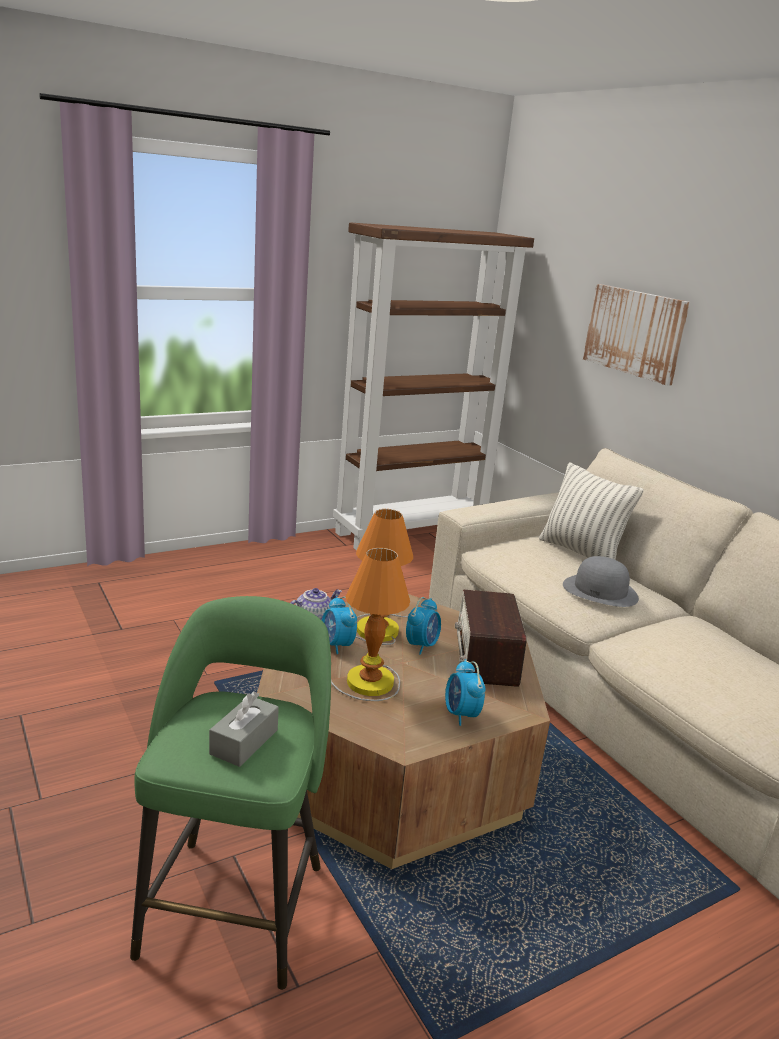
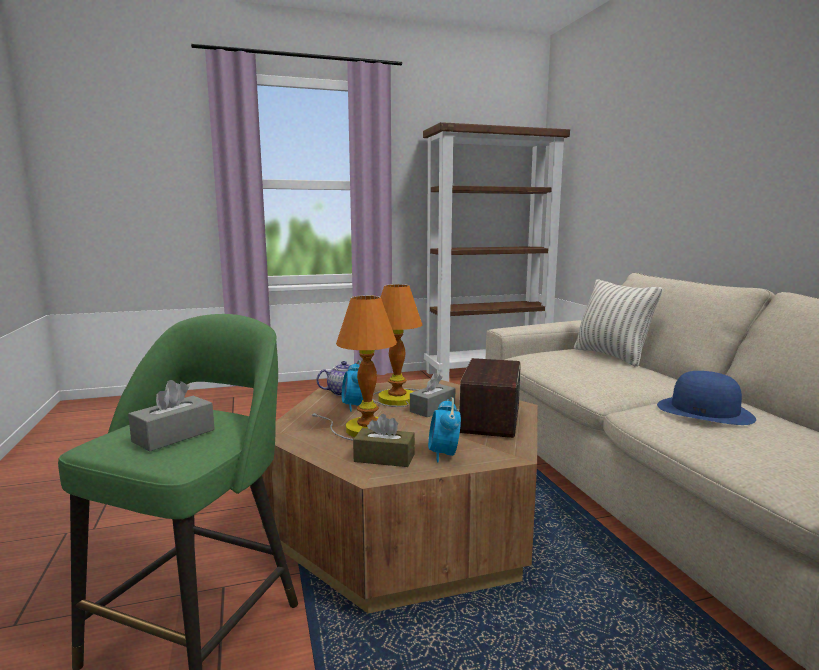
camera: 15 degrees right, 10 degrees down
(406, 723) = (384, 458): none -> brown tissue box
(422, 645) = (432, 409): alarm clock -> grey tissue box
(600, 591) = (621, 376): grey hat -> none
(635, 332) = (653, 174): picture -> none
(686, 646) = (705, 411): none -> blue hat

